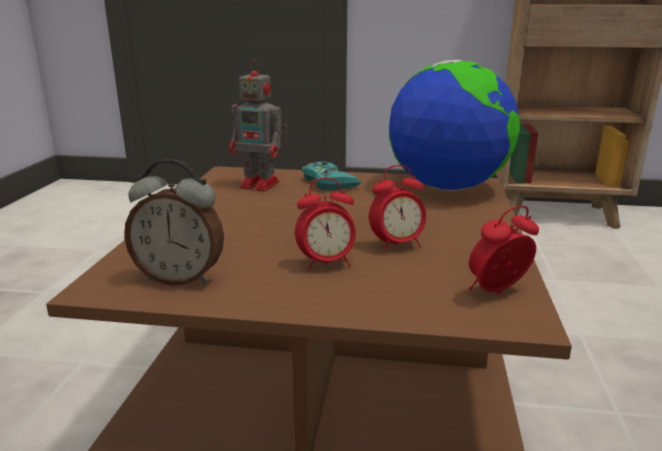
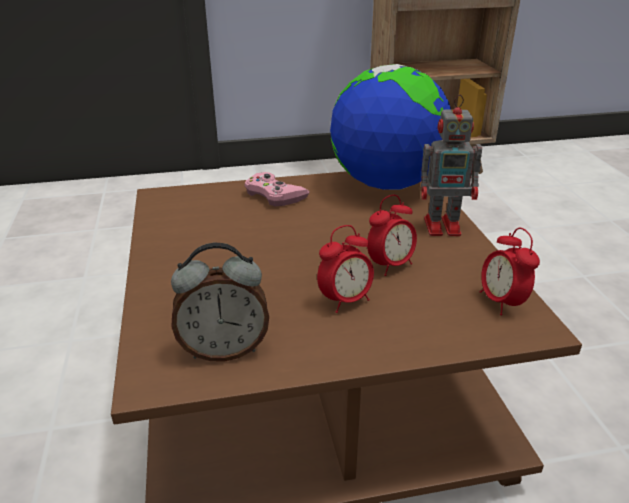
camera: 20 degrees left, 10 degrees up
(262, 185) = (210, 209): toy robot -> toy robot (444, 226)
(328, 182) = (274, 195): turquoise game controller -> pink game controller
(497, 292) = (501, 302): alarm clock -> alarm clock turned 60 degrees counterclockwise

